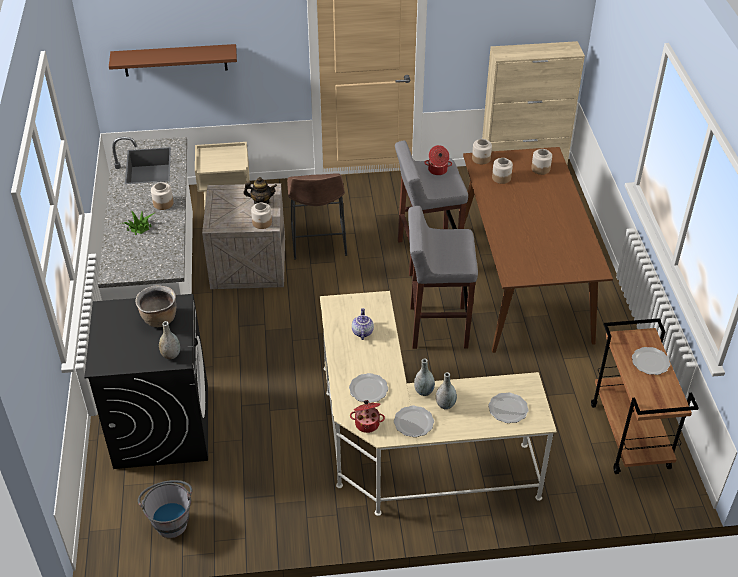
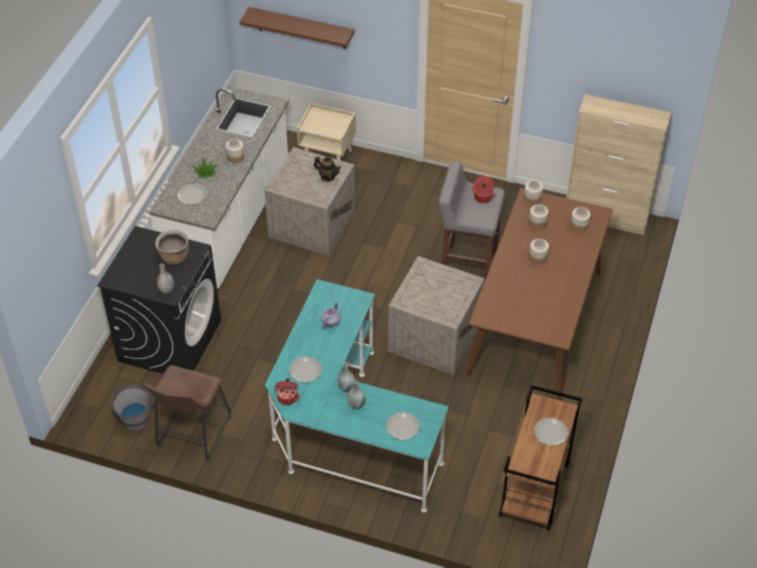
camera: 25 degrees right, 5 degrees up
(262, 223) = (317, 196): jar -> jar (538, 257)
(318, 243) = (381, 225): brown stool -> brown stool (191, 434)
(408, 448) = (345, 430): beige desk -> turquoise desk
(414, 423) = (323, 410): plate -> plate (192, 196)
(437, 327) = (434, 336): grey stool -> crate

